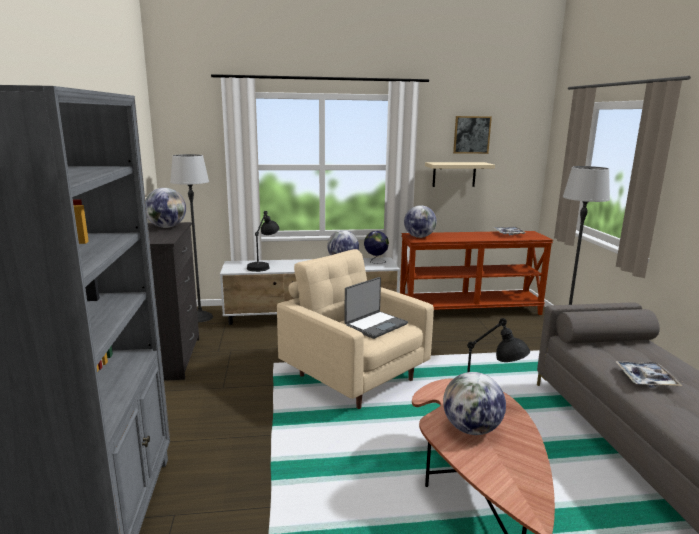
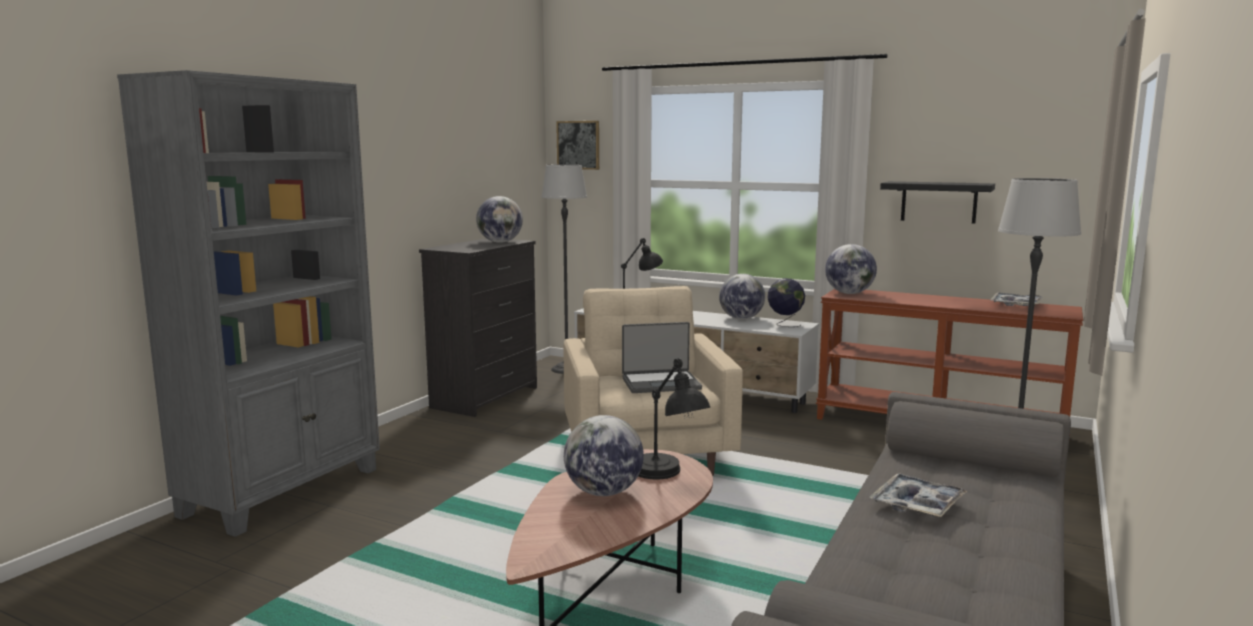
camera: 35 degrees right, 5 degrees down
(454, 174) = (938, 202): beige shelf -> black shelf
(471, 135) = (970, 138): picture -> picture (578, 145)

